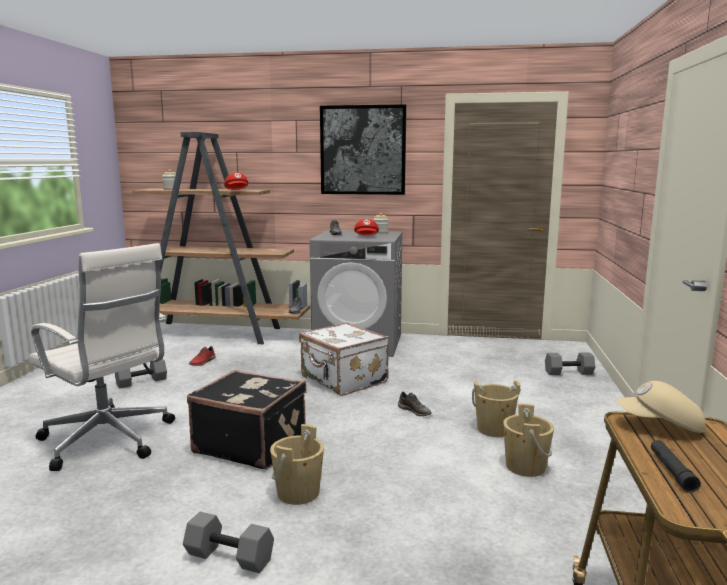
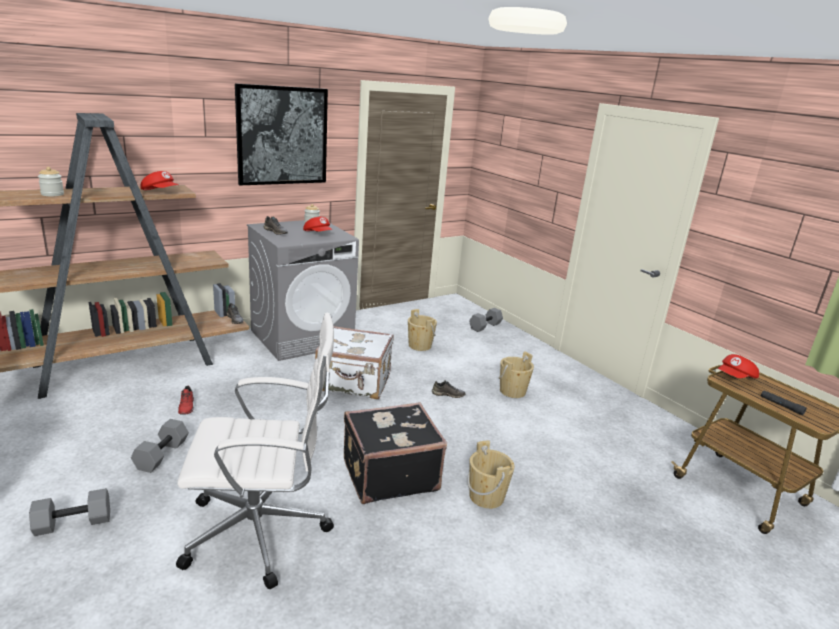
camera: 45 degrees left, 10 degrees up
(228, 558) = (527, 566): grey dumbbell -> grey dumbbell (72, 524)
(525, 467) = (564, 413): beige bucket -> beige bucket (420, 345)
(660, 425) = (735, 378): beige cap -> red cap

